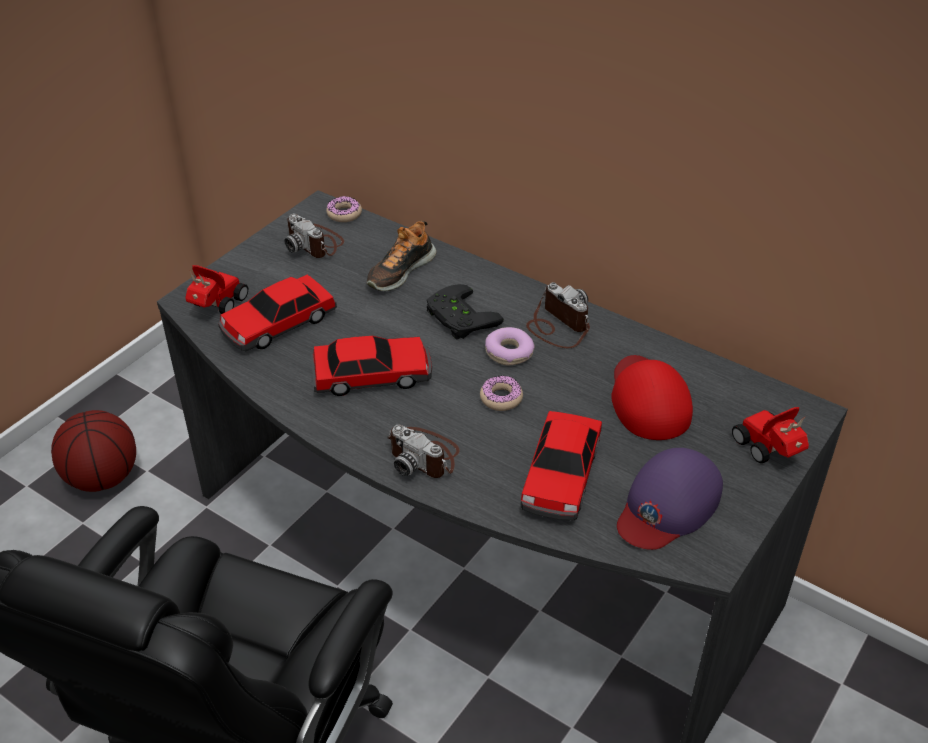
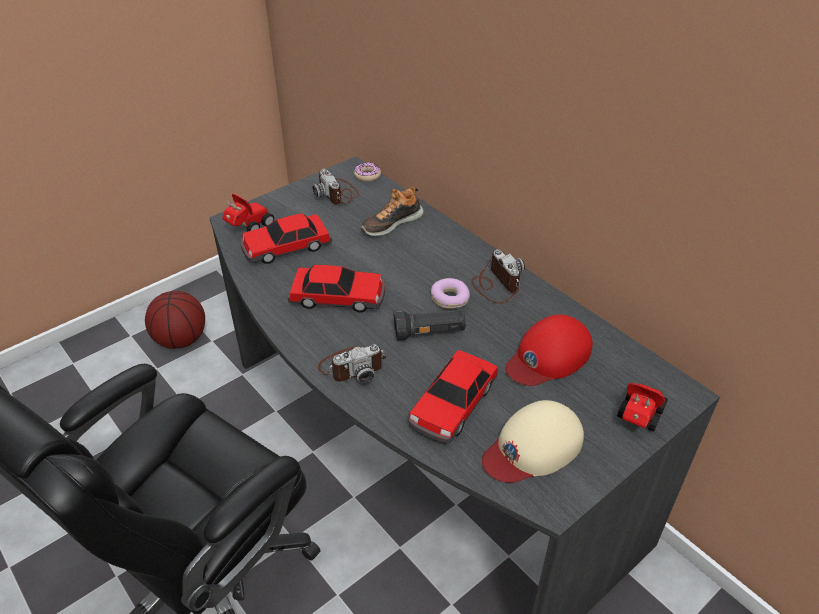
camera: 15 degrees right, 0 degrees up
(424, 455) = (352, 366): camera -> camera turned 75 degrees counterclockwise
(458, 318) = (420, 265): black game controller -> none
(501, 398) = (429, 333): donut -> black flashlight
(648, 400) = (548, 356): red cap -> red cap turned 135 degrees counterclockwise
(667, 505) = (532, 447): purple cap -> beige cap
(769, 450) = (637, 419): toy car -> toy car turned 45 degrees clockwise

